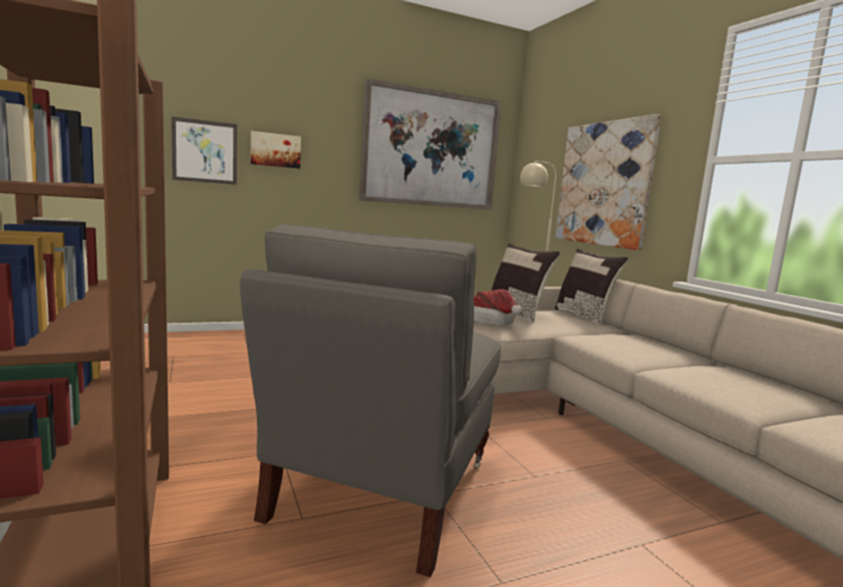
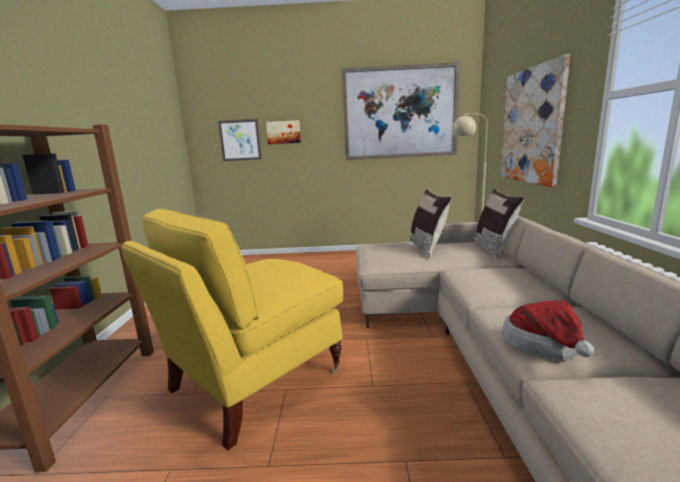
camera: 25 degrees right, 5 degrees up
(381, 491) = (254, 381): grey armchair -> yellow armchair
(492, 321) = (395, 256): hat -> hat (545, 347)

